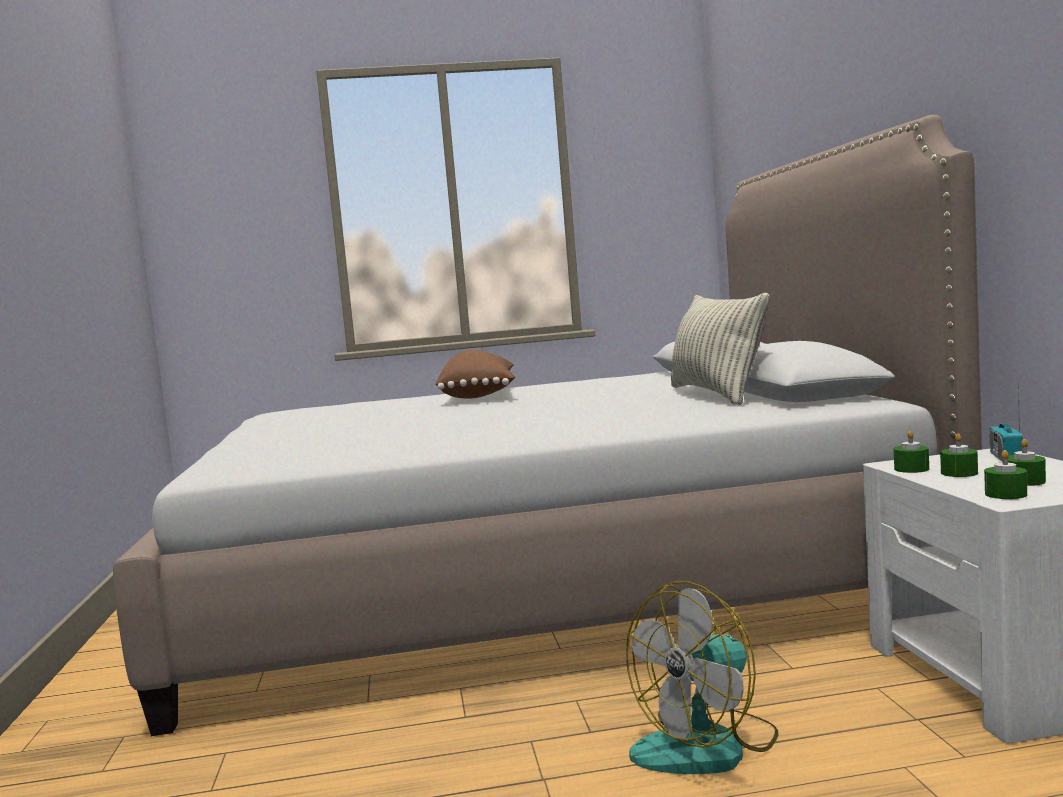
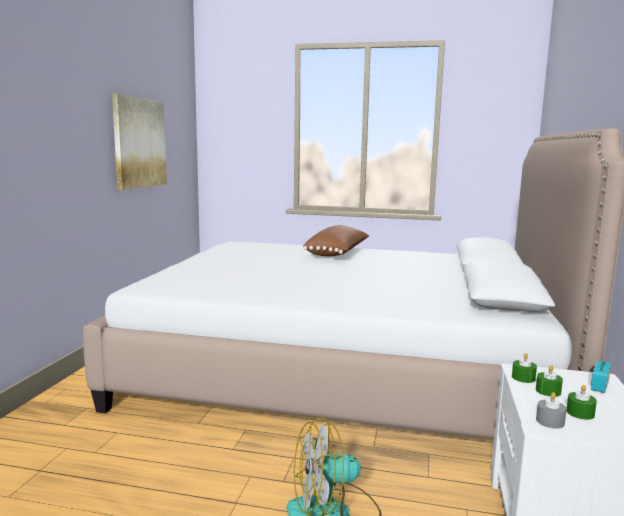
camera: 20 degrees right, 5 degrees up
(75, 244) = (139, 143): none -> picture
(716, 394) = (456, 286): pillow -> none
(1005, 494) = (550, 421): green candle -> grey candle

